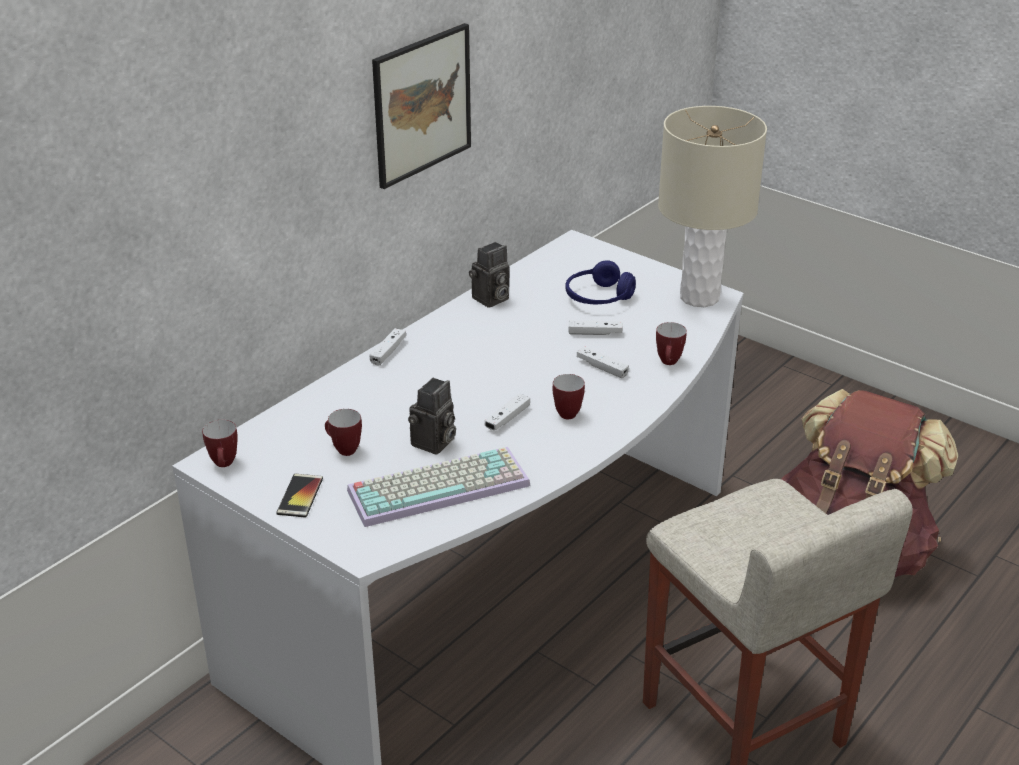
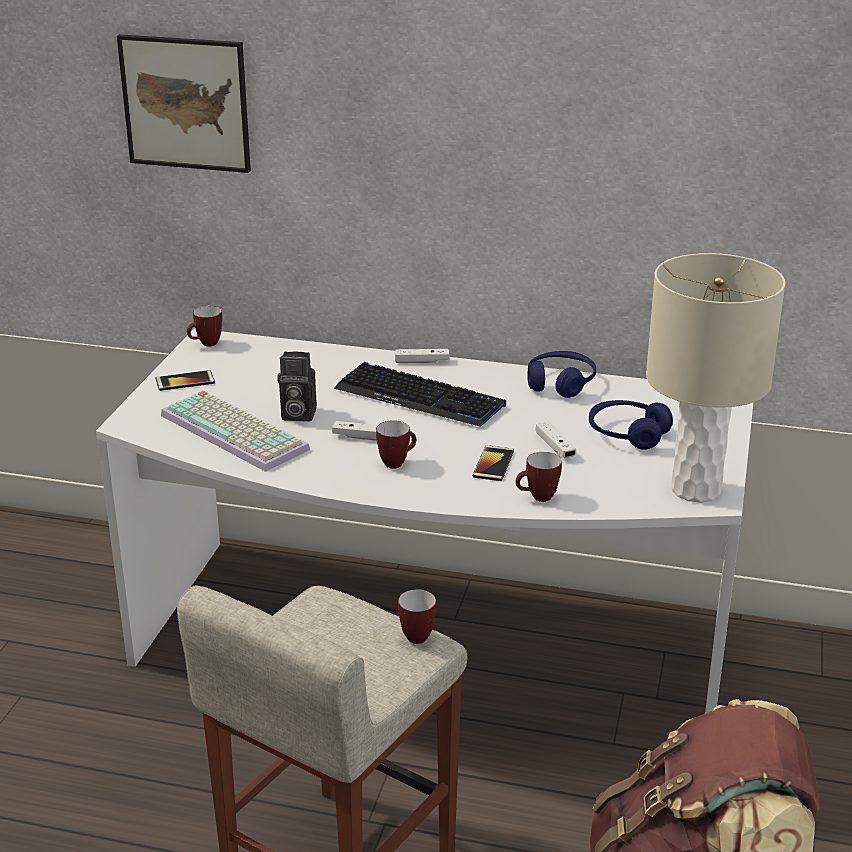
camera: 65 degrees right, 5 degrees down
(343, 449) = (259, 381): mug -> mug (417, 634)
(422, 105) = (529, 145): picture -> picture (185, 103)
(457, 371) = (420, 398): none -> keyboard
(490, 300) = (560, 383): camera -> blue headphones
(602, 368) = (493, 464): white game controller -> phone

